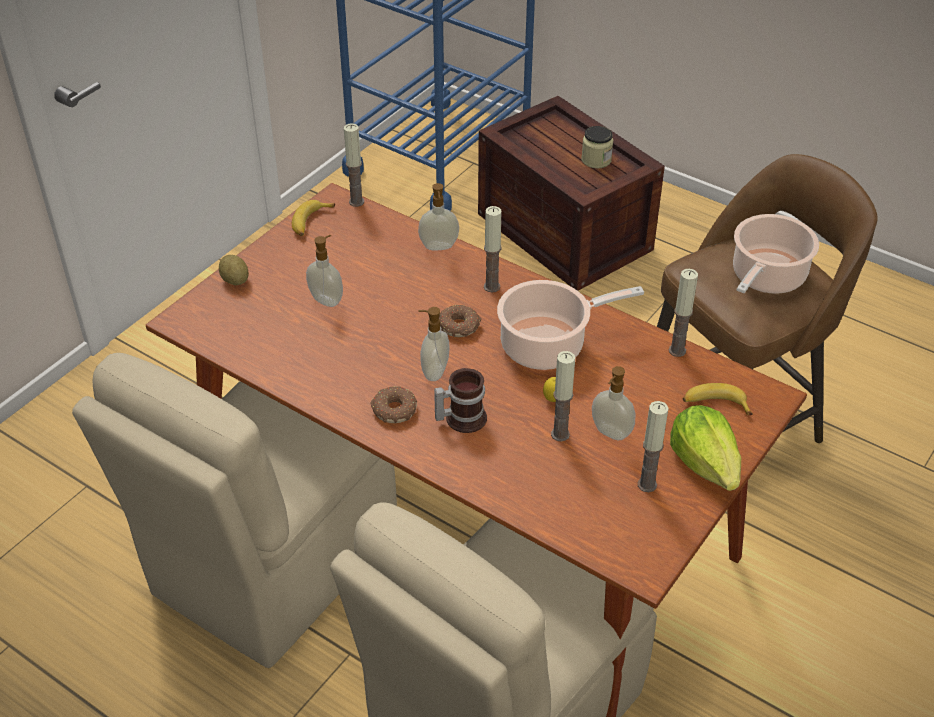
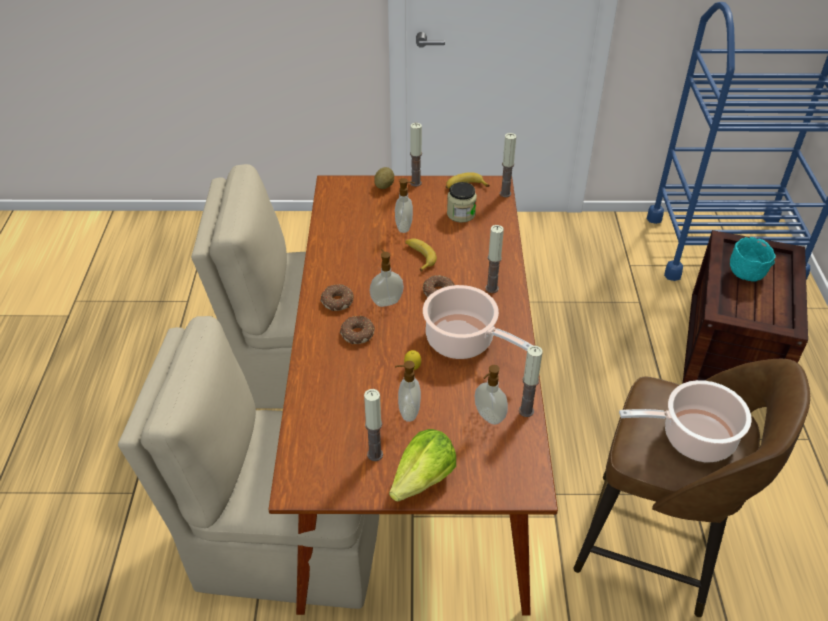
camera: 55 degrees right, 0 degrees up
(439, 247) = (503, 247): soap dispenser -> soap dispenser (488, 417)
(461, 417) = (357, 333): mug -> donut
(552, 149) = (745, 275): none -> turquoise bowl
(560, 434) = (384, 387): candle -> candle (415, 183)
(596, 160) = (765, 302): jar -> jar (461, 214)
(715, 404) = (490, 457): banana -> banana (419, 257)

